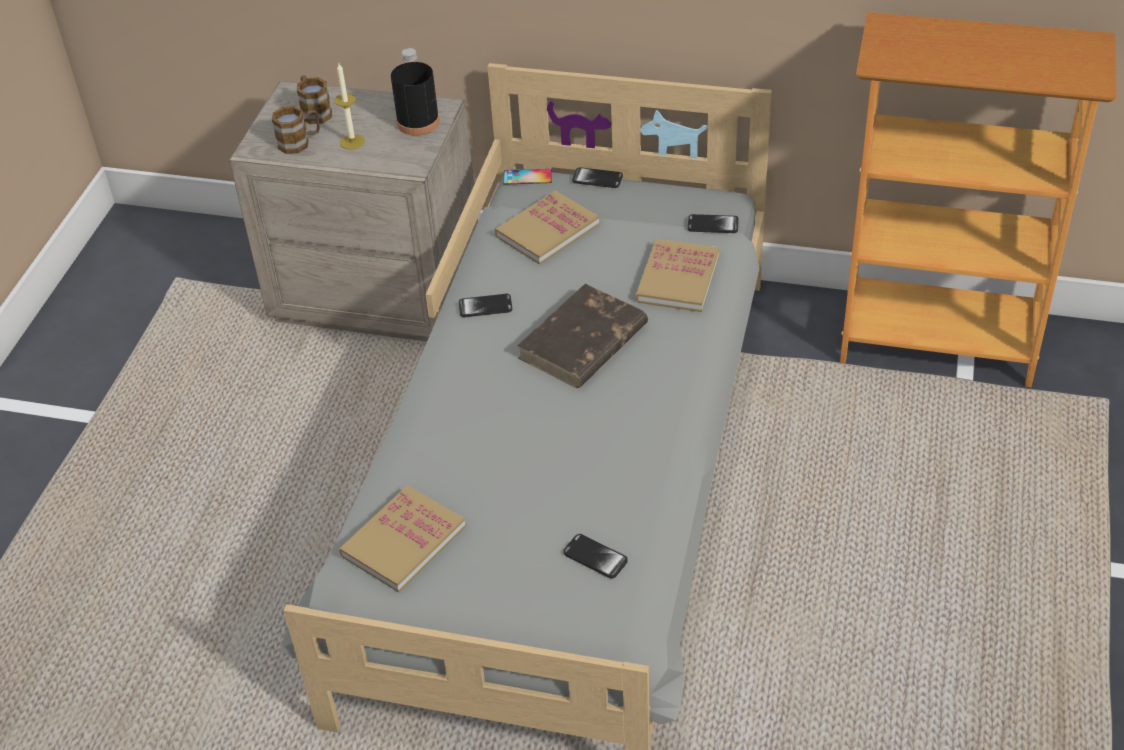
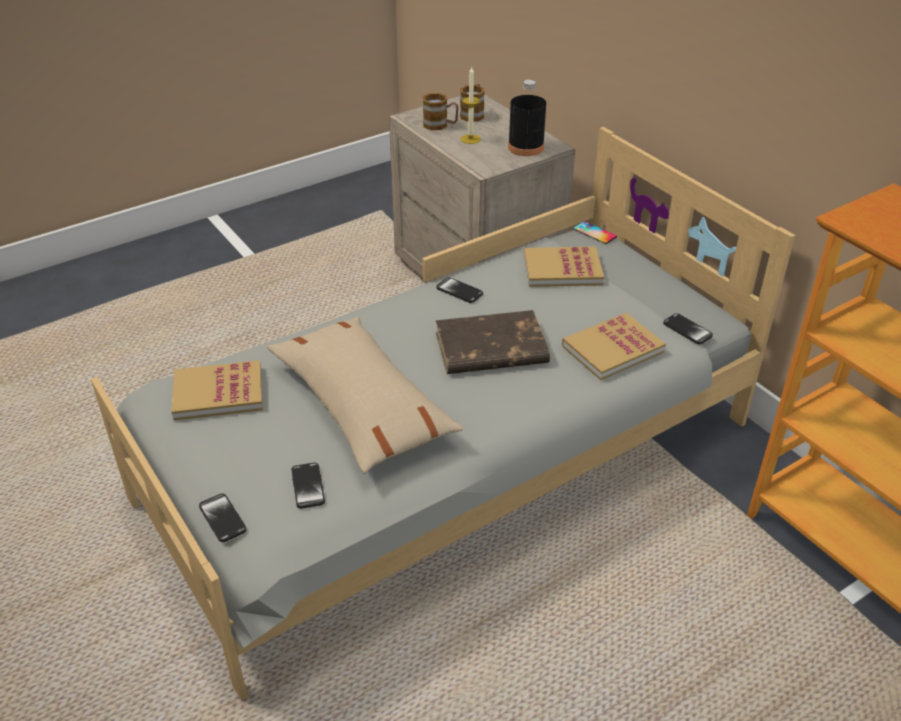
camera: 40 degrees right, 5 degrees down
(544, 463) = (362, 405): none -> beige pillow
(597, 179) = (641, 258): phone -> phone (222, 518)

